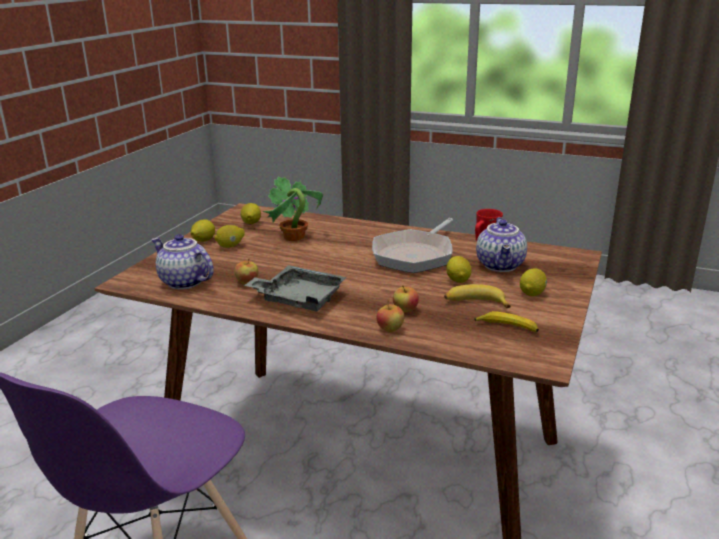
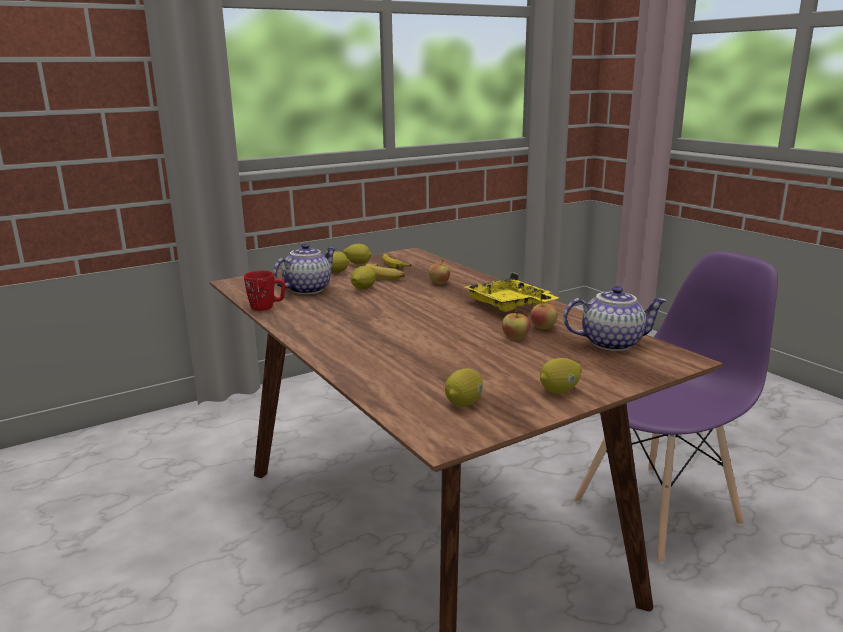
camera: 145 degrees left, 5 degrees down
(183, 282) = (612, 343): teapot -> teapot turned 75 degrees counterclockwise
(230, 246) = (528, 372): lemon -> lemon (358, 264)
(294, 237) = (436, 362): potted plant -> none
(299, 298) = (509, 305): grey tray -> yellow tray
(390, 329) = (468, 277): apple -> apple (515, 338)
(415, 255) = (350, 312): frying pan -> none

